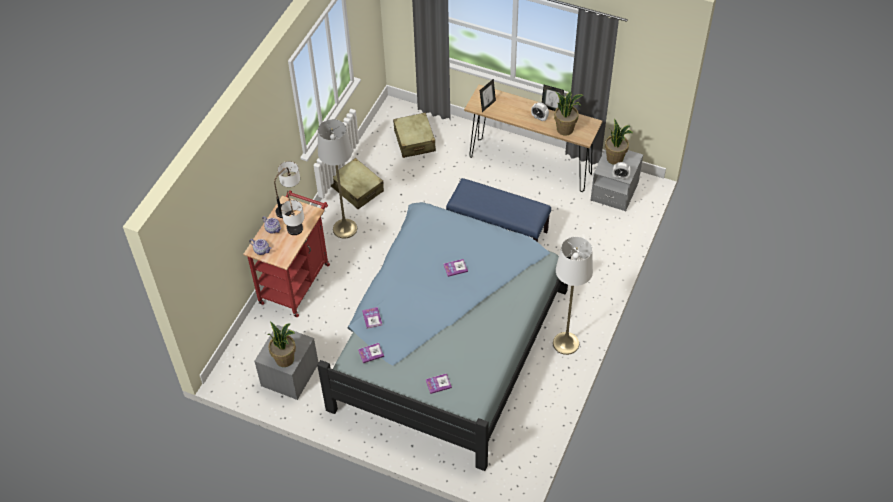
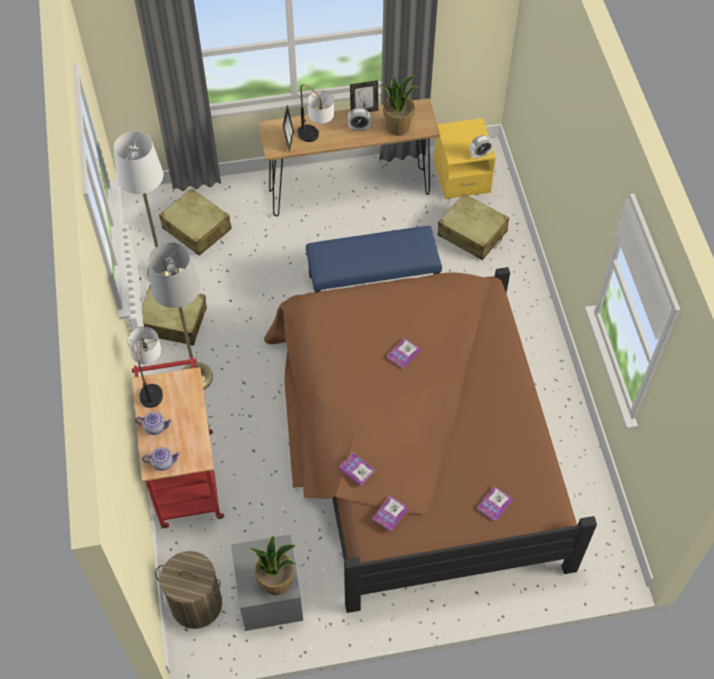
camera: 35 degrees left, 5 degrees up
(245, 355) = (196, 604): none -> laundry basket
(296, 235) = (191, 418): table lamp -> table lamp (316, 139)
(445, 341) = (416, 446): blue bed -> brown bed
(566, 343) = (544, 373): white floor lamp -> white floor lamp (163, 272)
(591, 231) = (472, 234): none -> beige suitcase
(614, 191) = (461, 176): grey nightstand -> yellow nightstand
(615, 158) = (458, 136): potted plant -> none

